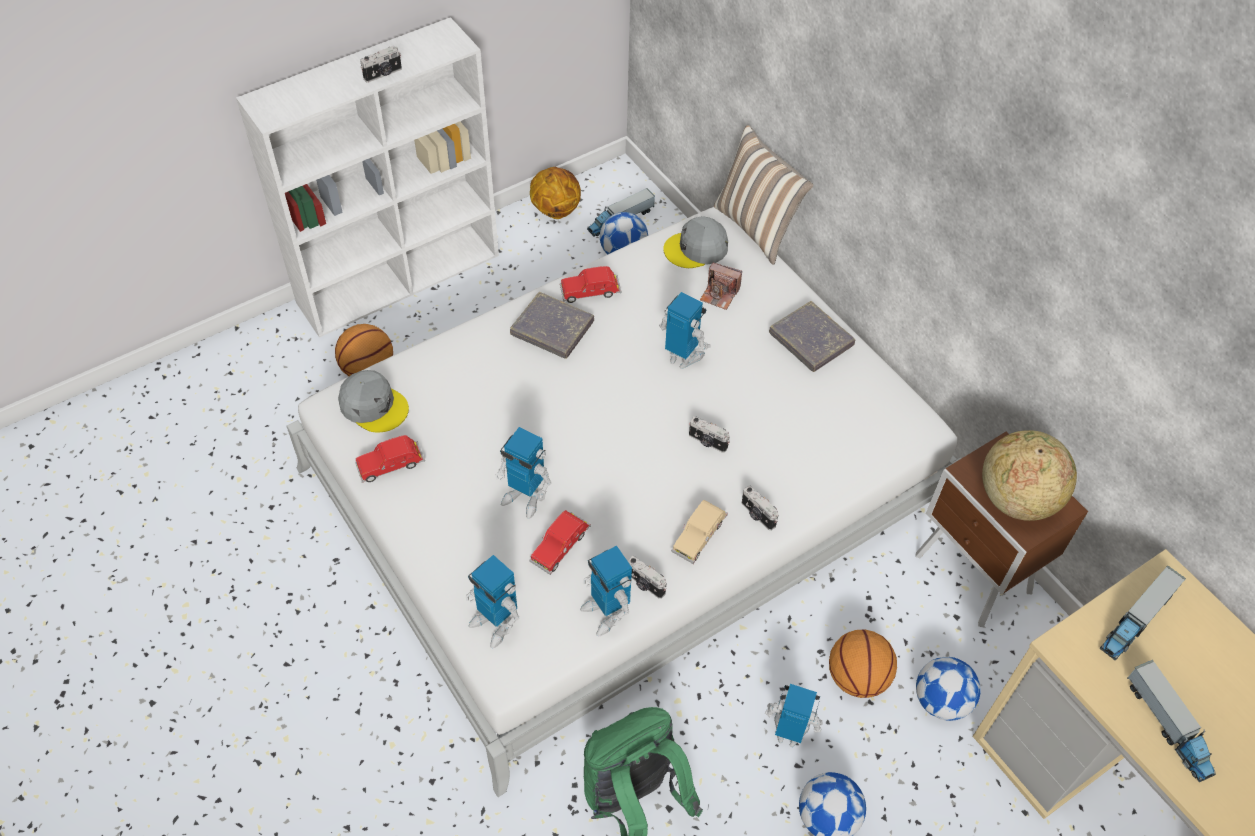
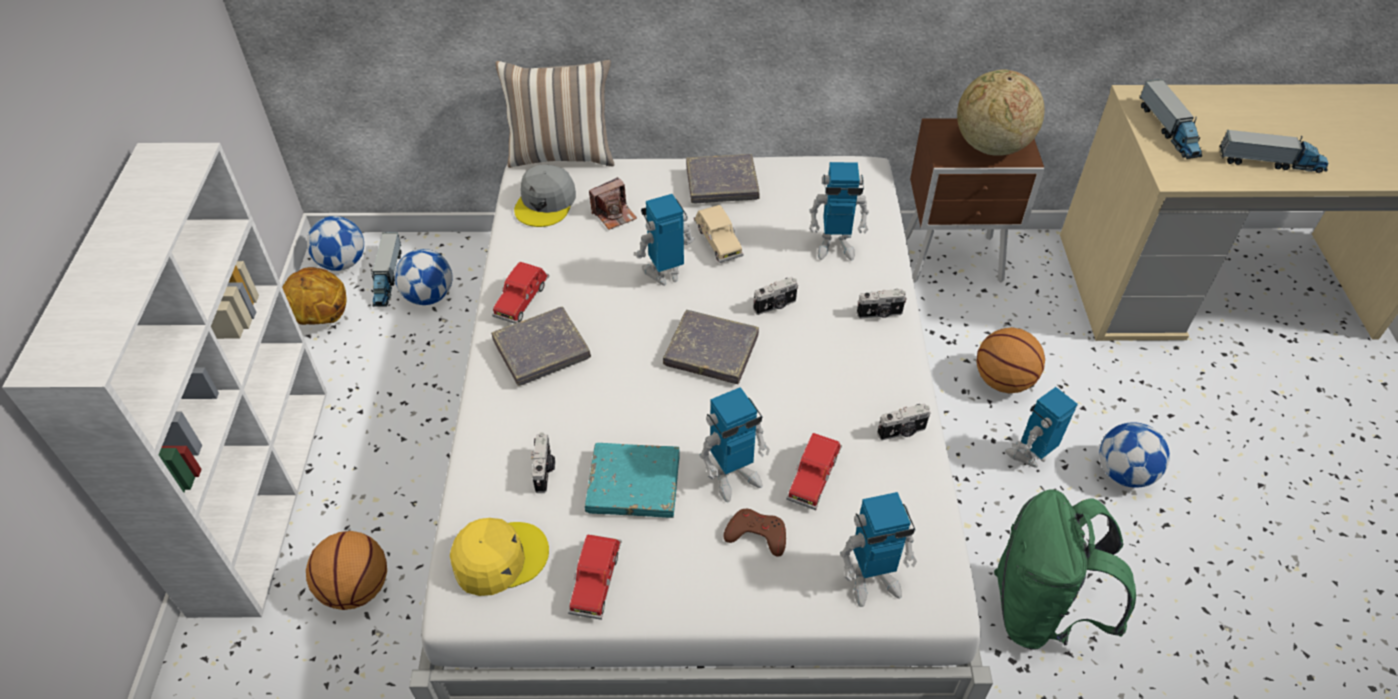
camera: 55 degrees left, 5 degrees down
(374, 405) = (499, 558): grey cap -> yellow cap
(383, 74) = (153, 233): camera -> camera (545, 471)
(478, 443) = (633, 484): none -> turquoise book
(486, 536) = (756, 534): none -> brown game controller
(560, 546) = (814, 477): red toy car -> red toy car turned 45 degrees clockwise
(606, 613) = (916, 478): toy robot -> toy robot (835, 246)
(628, 425) = (711, 351): none -> grey book
(699, 536) = (874, 365): beige toy car -> beige toy car (717, 242)
(941, 701) = (1054, 341): football -> football (343, 262)

